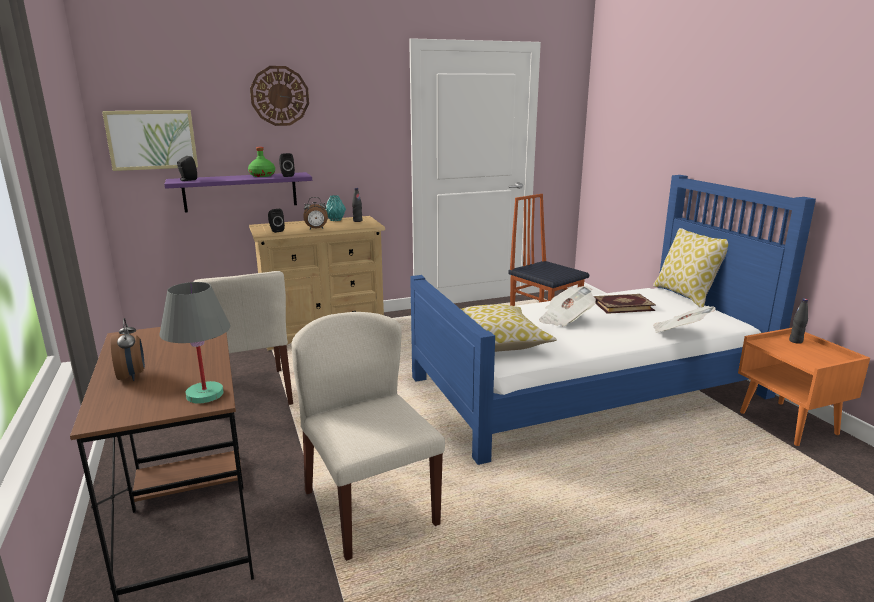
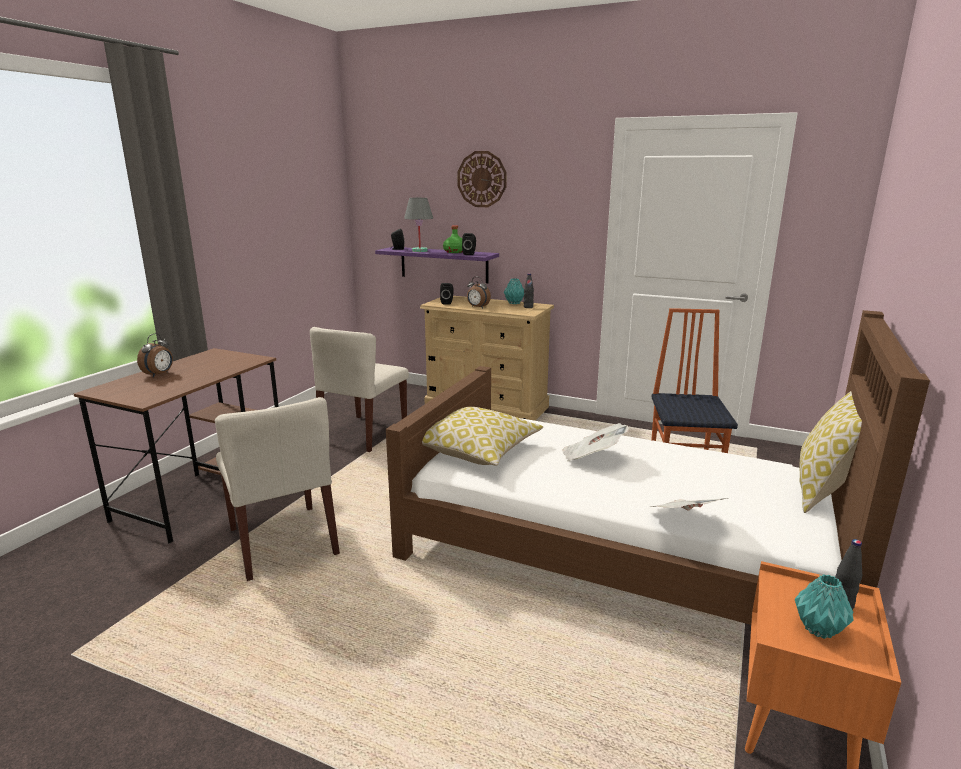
camera: 45 degrees right, 0 degrees up
(152, 139) = (385, 213): picture -> none
(204, 394) = (151, 396): grey table lamp -> grey table lamp (419, 251)
(369, 506) = (283, 541): beige chair -> beige chair turned 135 degrees clockwise
(588, 387) = (617, 550): blue bed -> brown bed
(622, 305) = (695, 469): book -> none
(812, 354) = (820, 629): none -> turquoise vase

